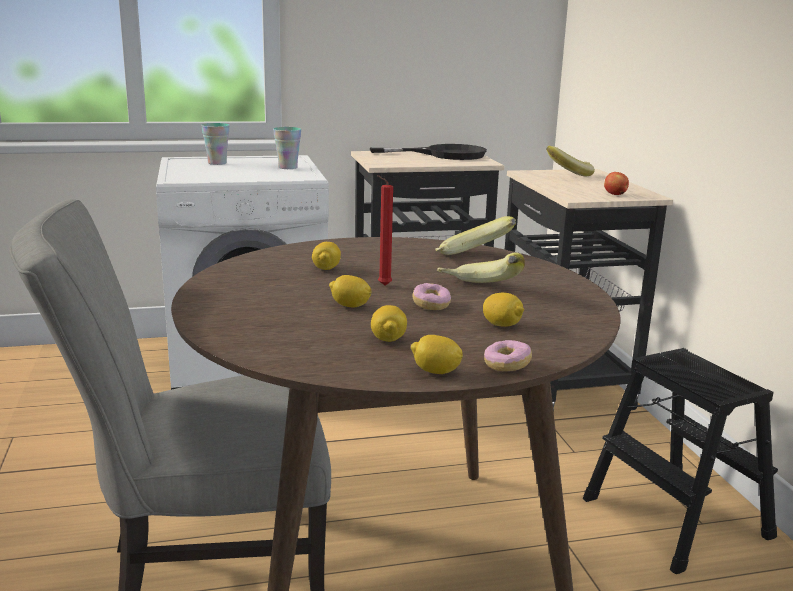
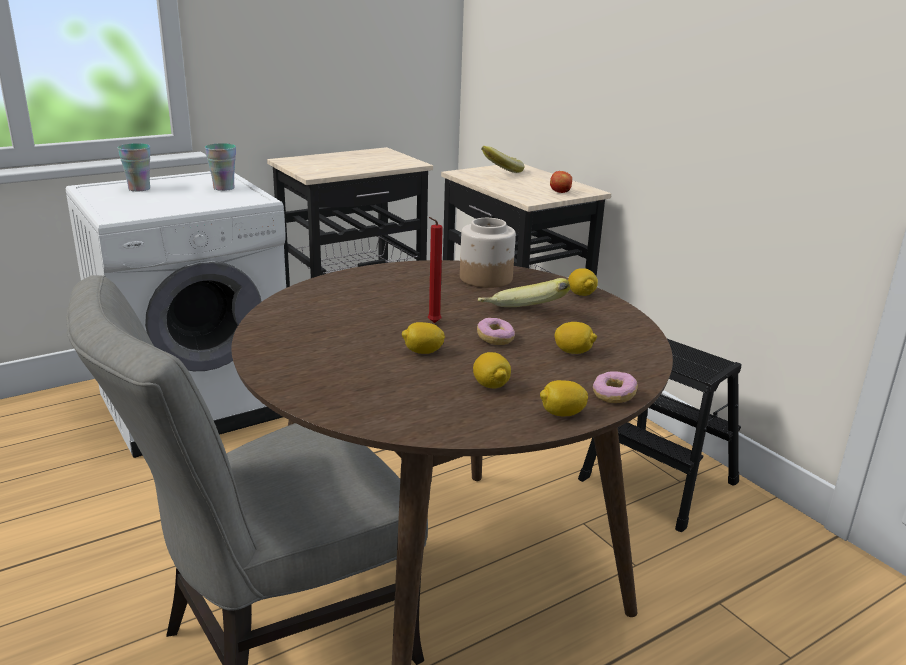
camera: 20 degrees left, 5 degrees up
(326, 269) = (361, 310): lemon -> lemon (581, 294)
(444, 155) = (365, 156): black frying pan -> none
(472, 258) = (485, 278): banana -> jar

